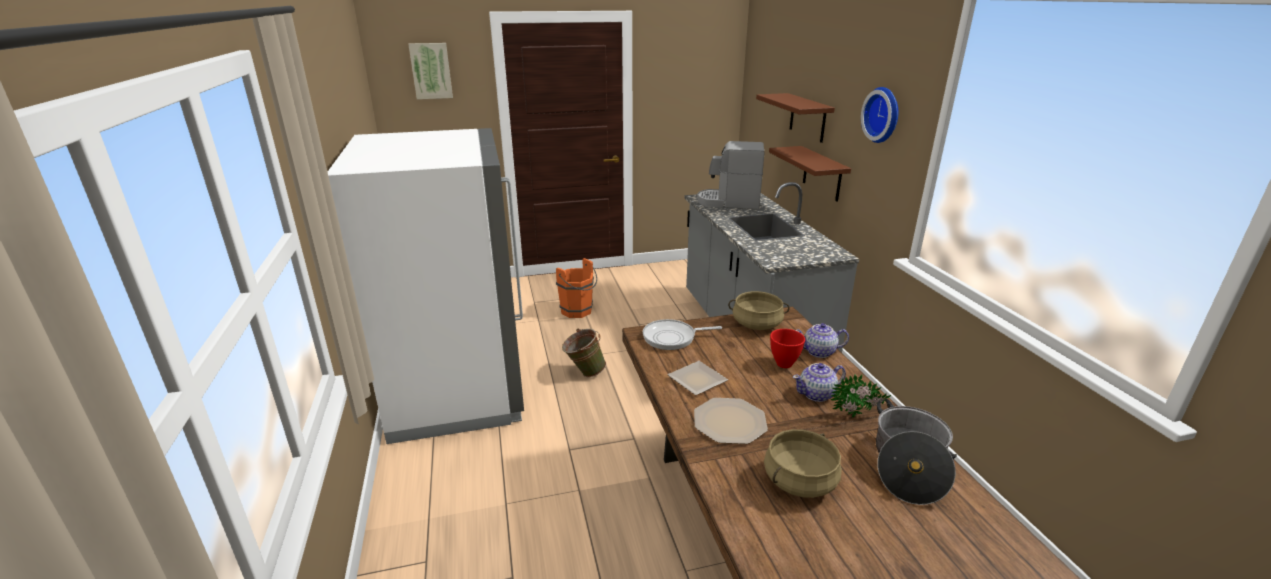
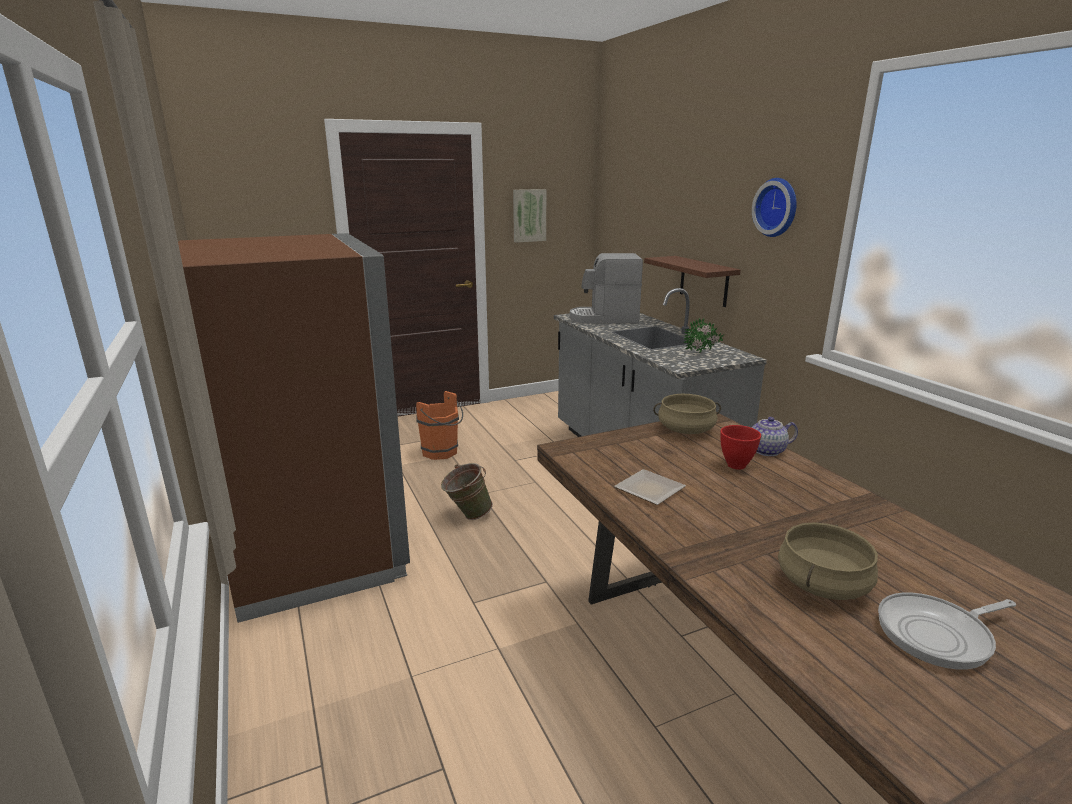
camera: 10 degrees left, 5 degrees down
(431, 71) = (257, 184): picture -> picture (529, 215)
(458, 389) = (318, 549): white fridge -> brown fridge
(672, 338) = (600, 450): frying pan -> frying pan (938, 635)
(730, 421) = (709, 529): plate -> none
(807, 117) = (681, 225): brown shelf -> none
(817, 394) = (788, 492): teapot -> none
(857, 415) = (844, 509): potted plant -> potted plant (703, 352)
(908, 466) = (928, 555): cooking pot -> none

